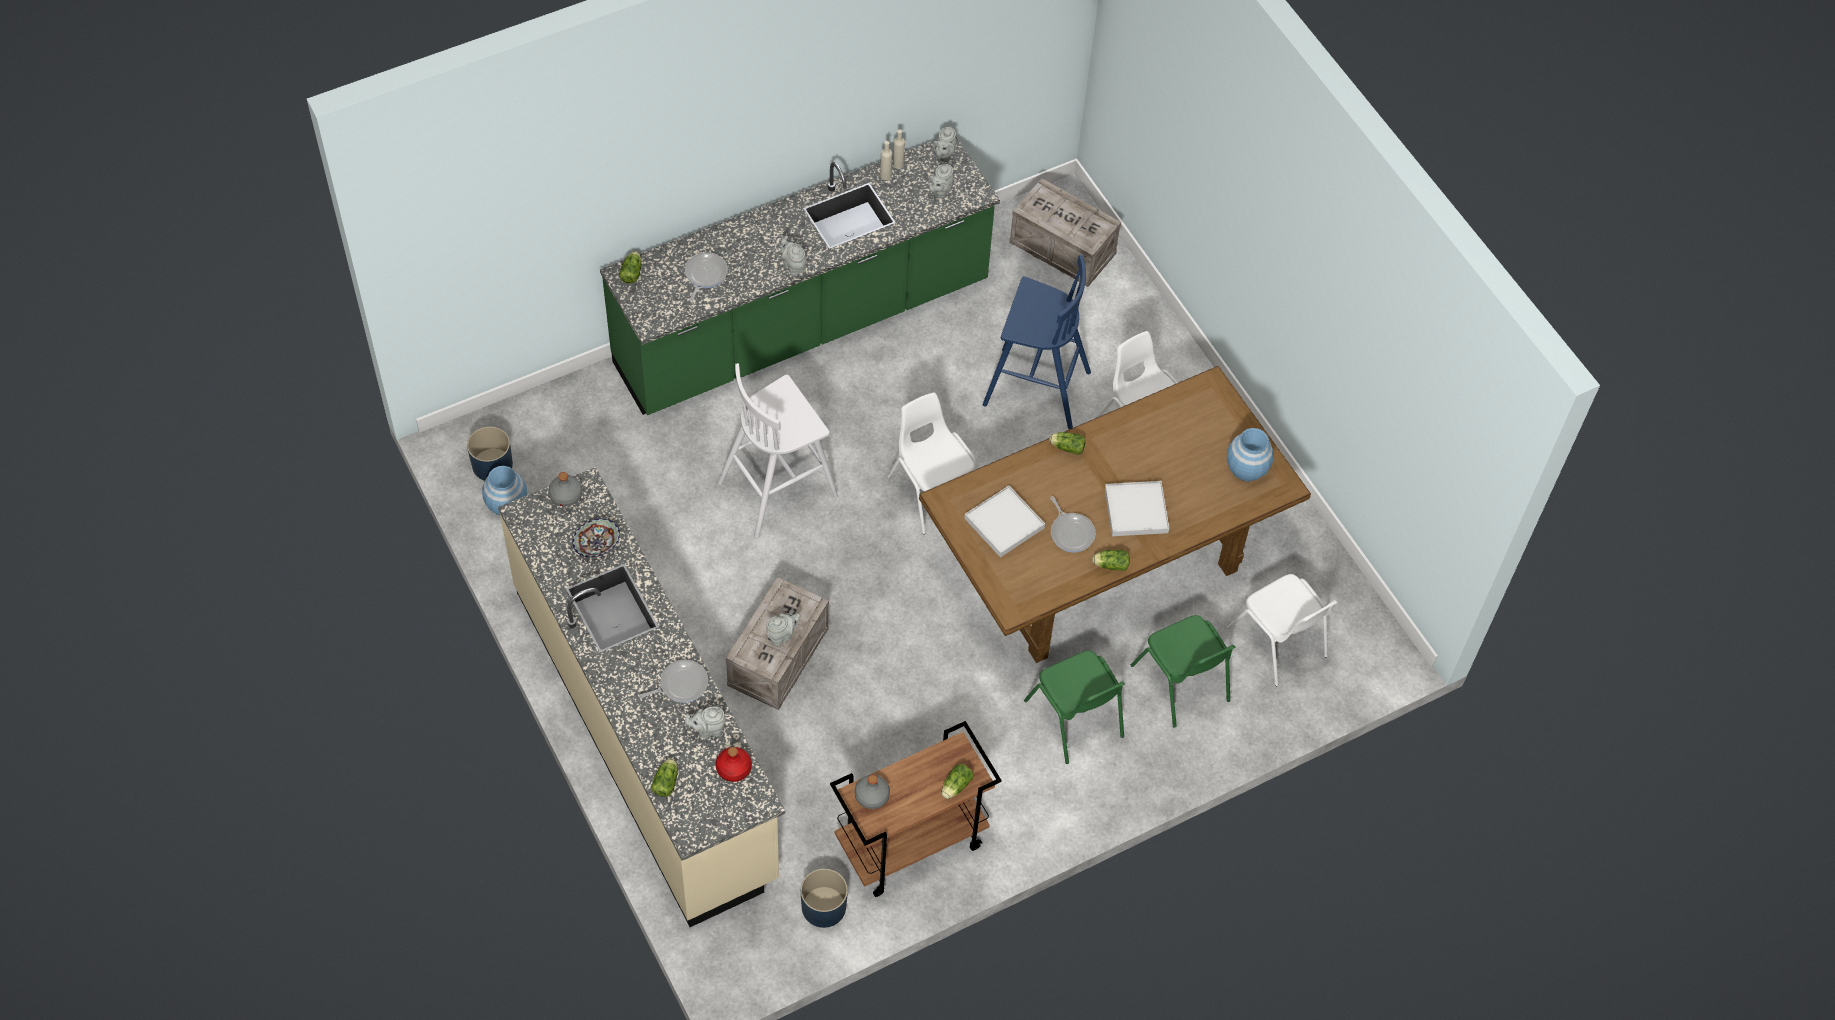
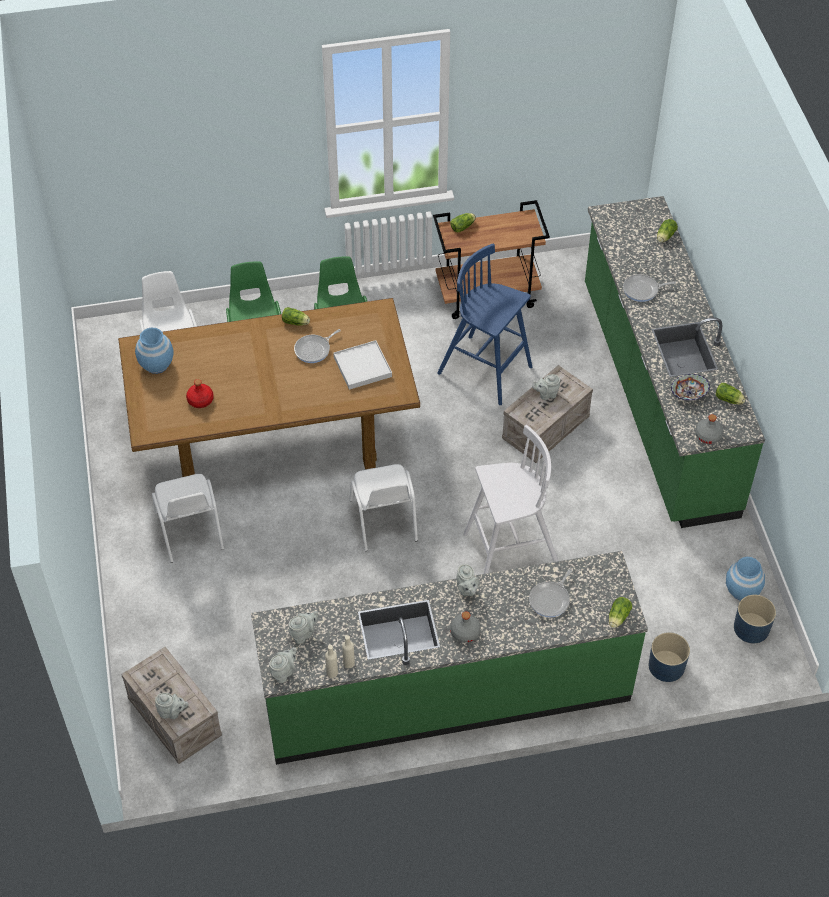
camera: 160 degrees left, 5 degrees down
(646, 733) = (656, 398): beige counter -> green counter
(708, 729) = (629, 260): grey teapot -> grey teapot (172, 712)
(734, 769) = (616, 234): red bottle -> red bottle (200, 400)
(823, 906) = (557, 274): blue planter -> blue planter (666, 666)
(871, 796) = (522, 233): grey bottle -> grey bottle (465, 632)
(1034, 388) = (263, 587): blue stool -> blue stool (486, 371)
(1066, 447) = (288, 410): lettuce -> lettuce (729, 400)
(1071, 532) = (314, 350): frying pan -> frying pan turned 120 degrees counterclockwise
(1136, 511) = (257, 354): white tray -> none

